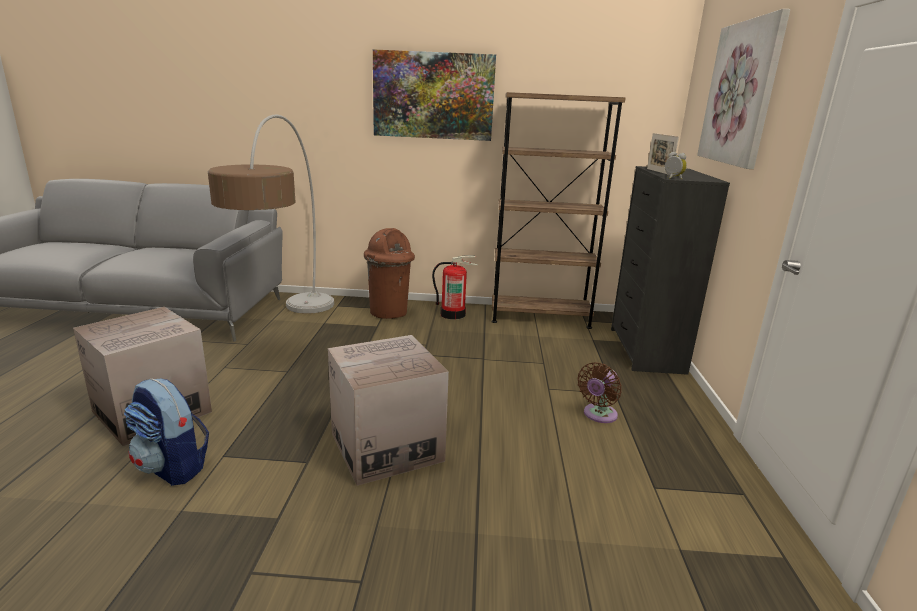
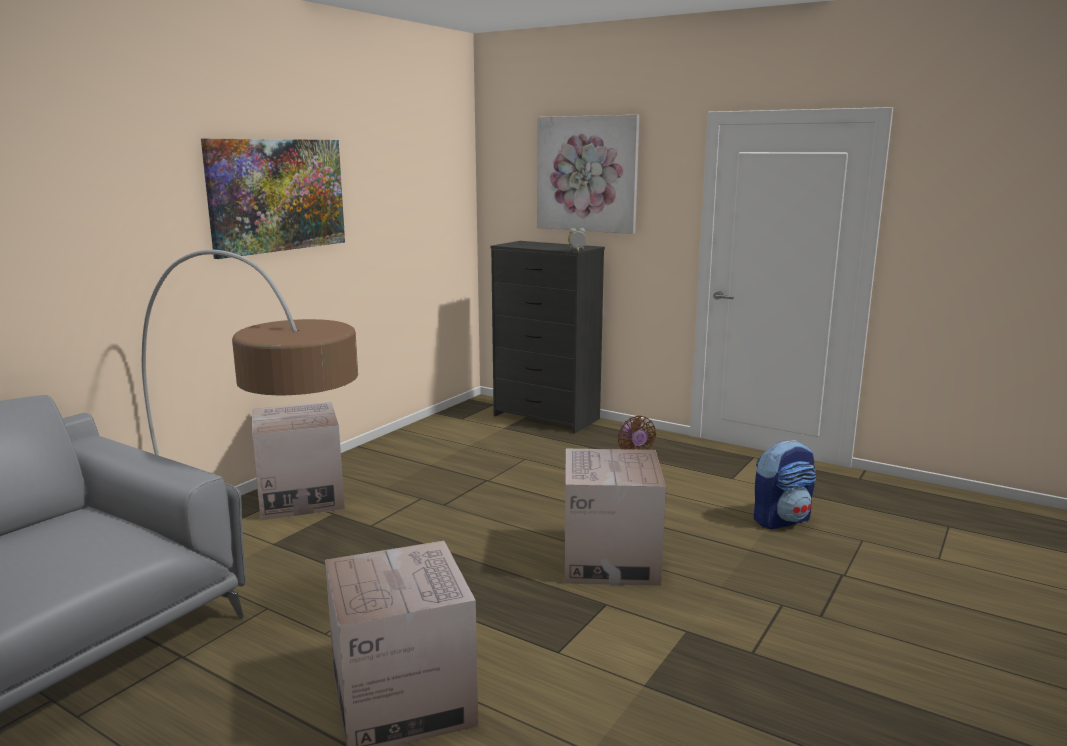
camera: 60 degrees left, 5 degrees down
(173, 467) = (557, 687): backpack -> backpack (781, 520)
(389, 312) = (301, 498): brown trash can -> cardboard box
(453, 314) = (360, 467): fire extinguisher -> none
(540, 317) = (428, 433): brown bookcase -> none
(658, 172) = (536, 247): picture frame -> none

